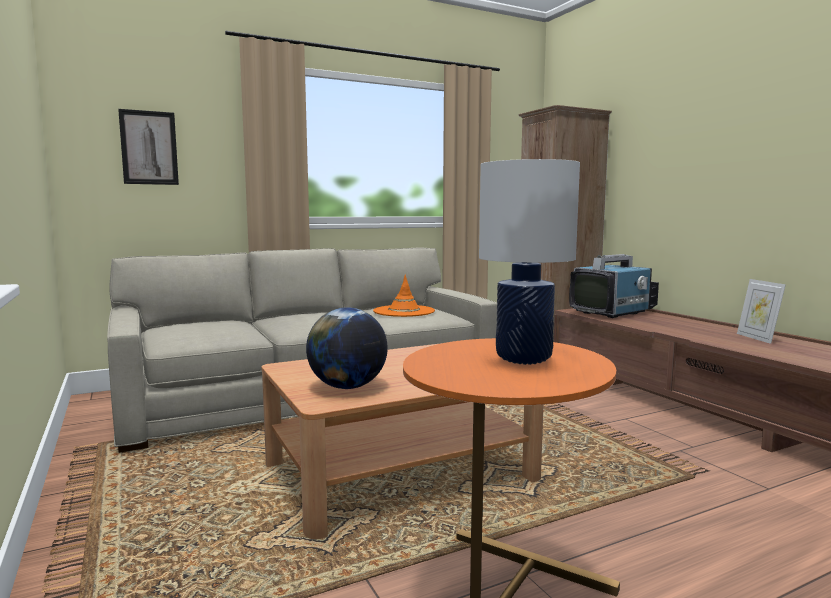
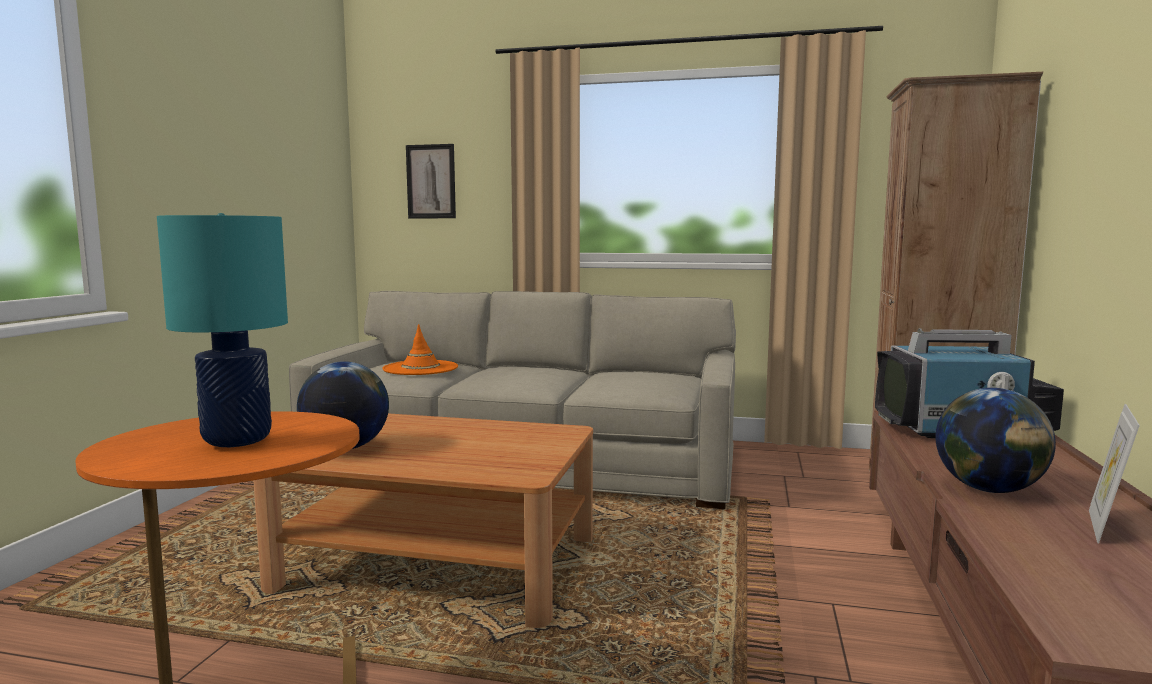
camera: 40 degrees right, 0 degrees up
(404, 311) = (630, 380): orange hat -> orange hat (420, 368)
(523, 361) = (236, 443): white table lamp -> turquoise table lamp
(693, 333) = (989, 490): none -> globe

